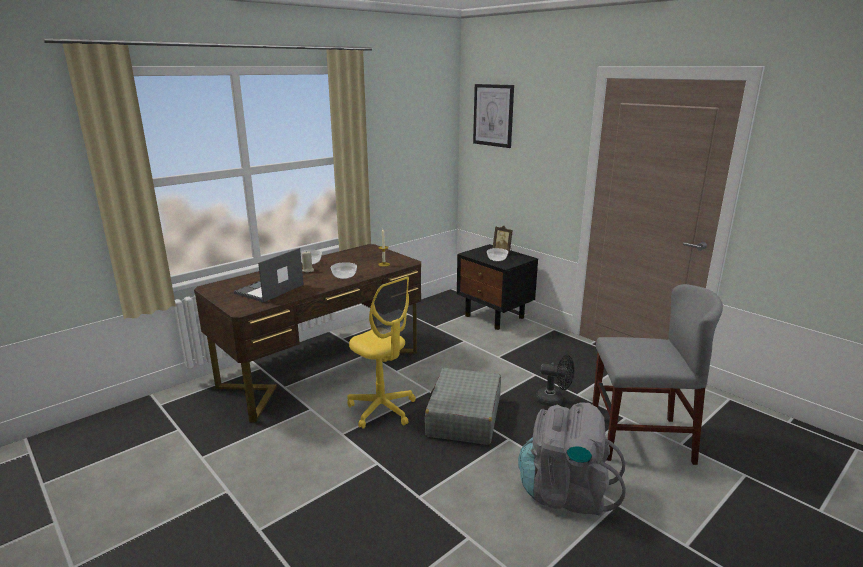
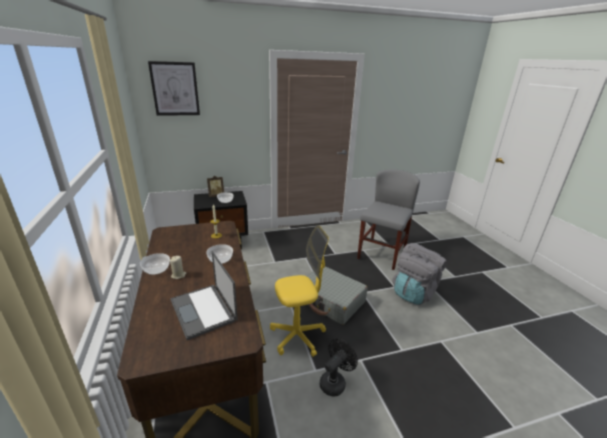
camera: 65 degrees left, 5 degrees up
(554, 400) = (335, 262): black fan -> black fan (335, 382)

